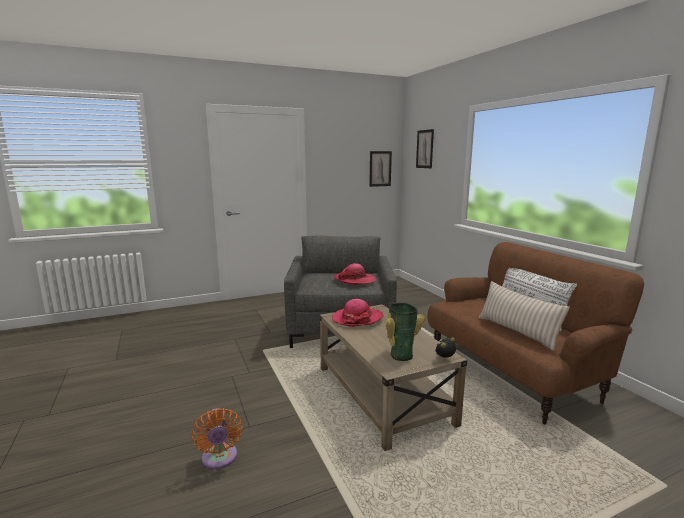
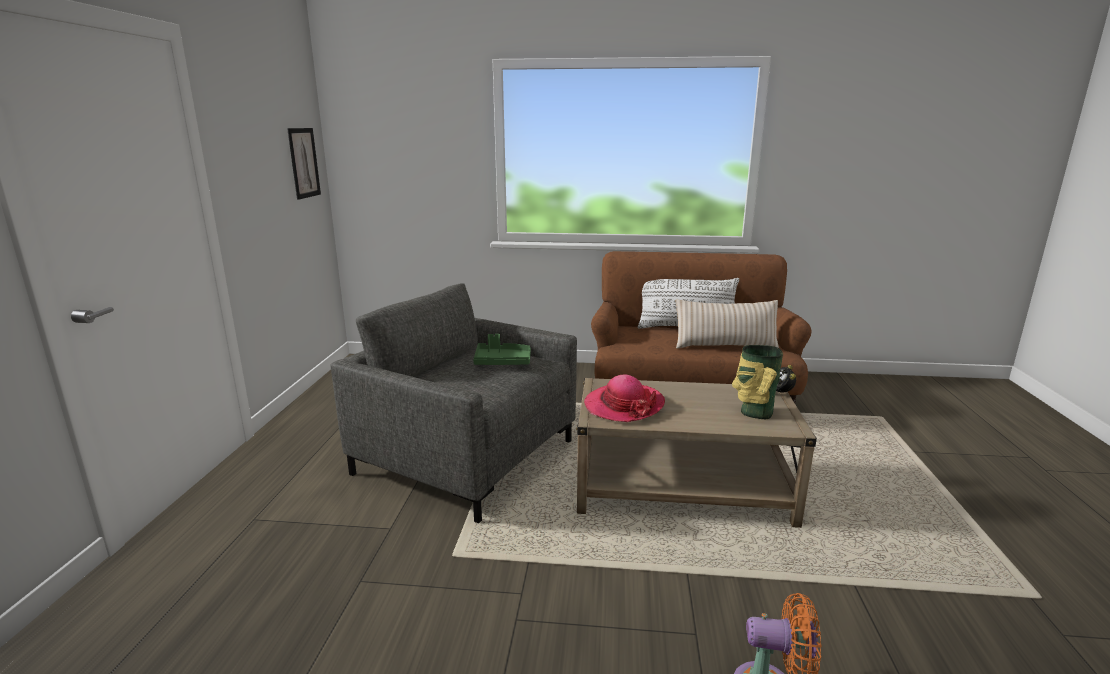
camera: 60 degrees left, 5 degrees up
(355, 280) = (502, 362): hat -> green tray
(424, 149) = (389, 124): picture -> none

